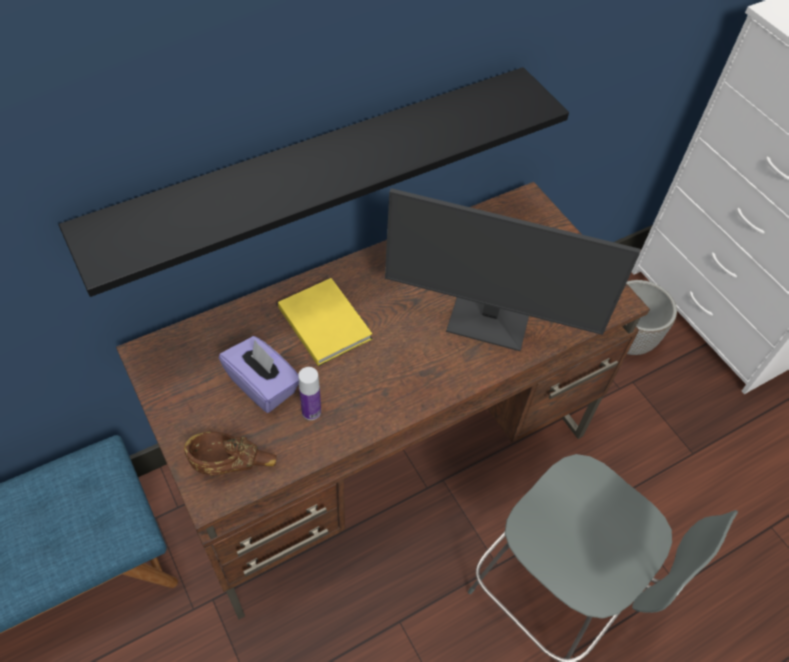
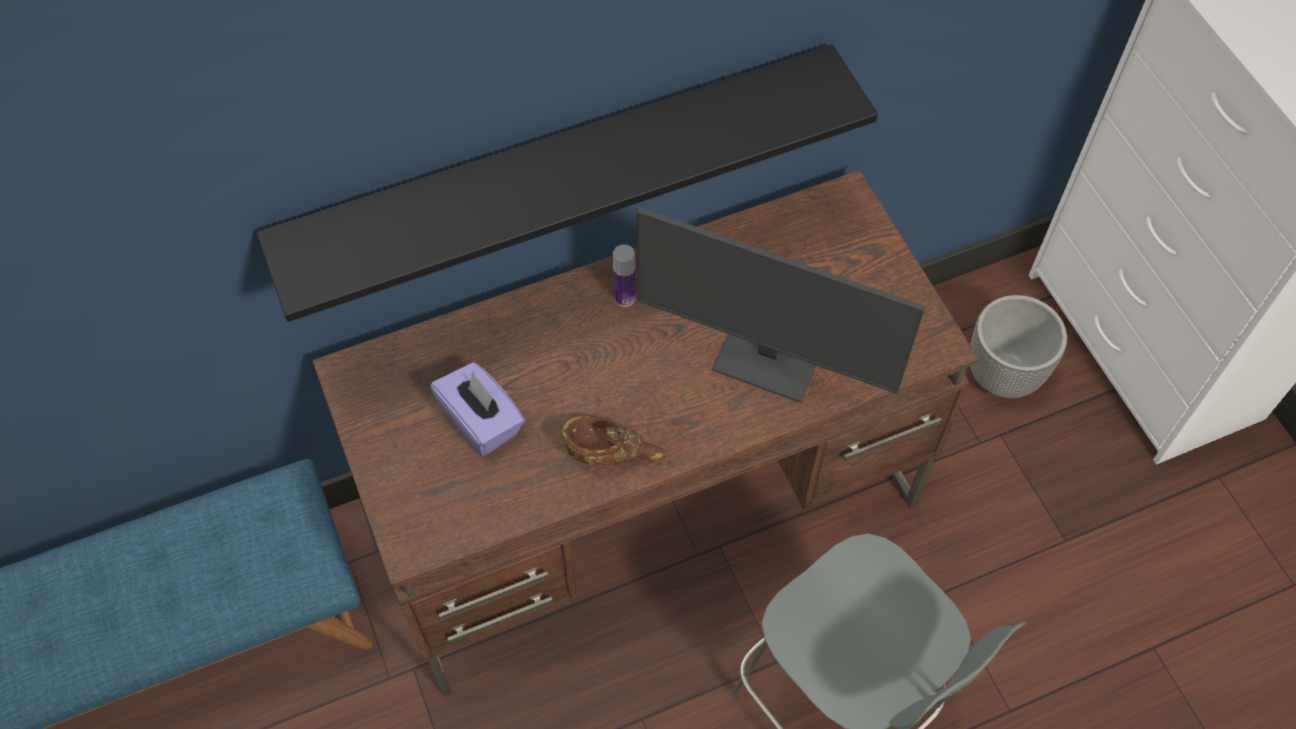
camera: 10 degrees right, 5 degrees up
(233, 460) = (439, 509): brown bowl -> brown bowl (613, 450)
(311, 411) = (535, 458): bottle -> bottle (625, 297)
(325, 321) = (563, 346): yellow book -> none

